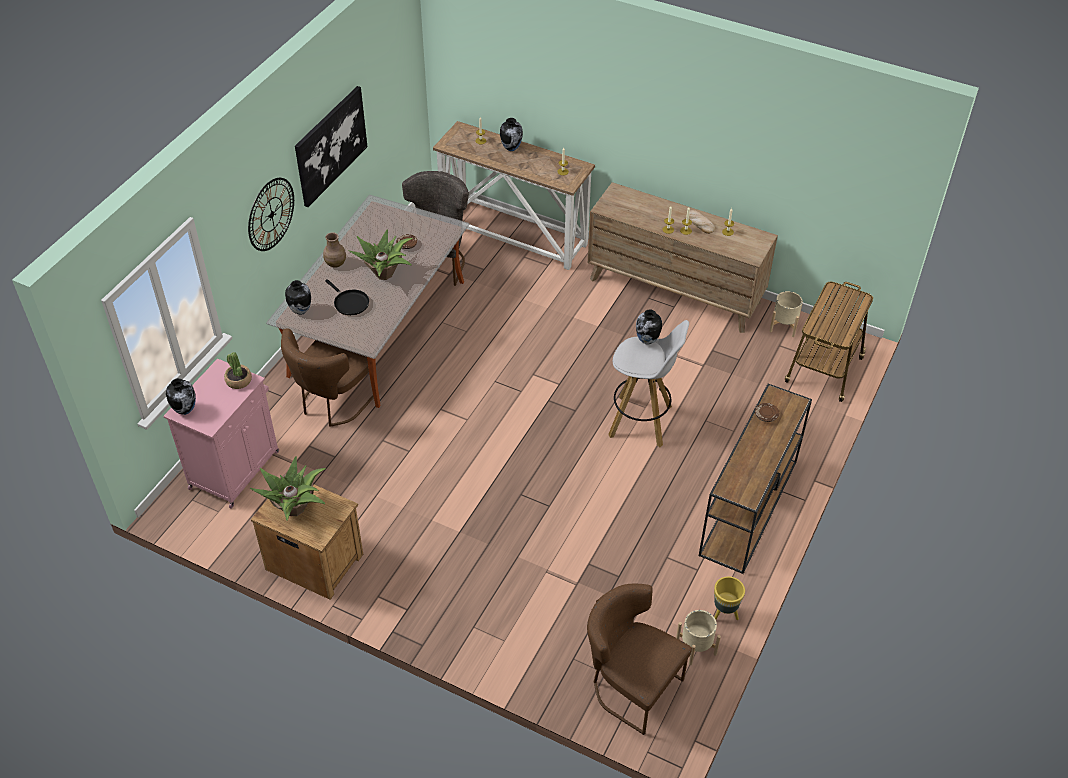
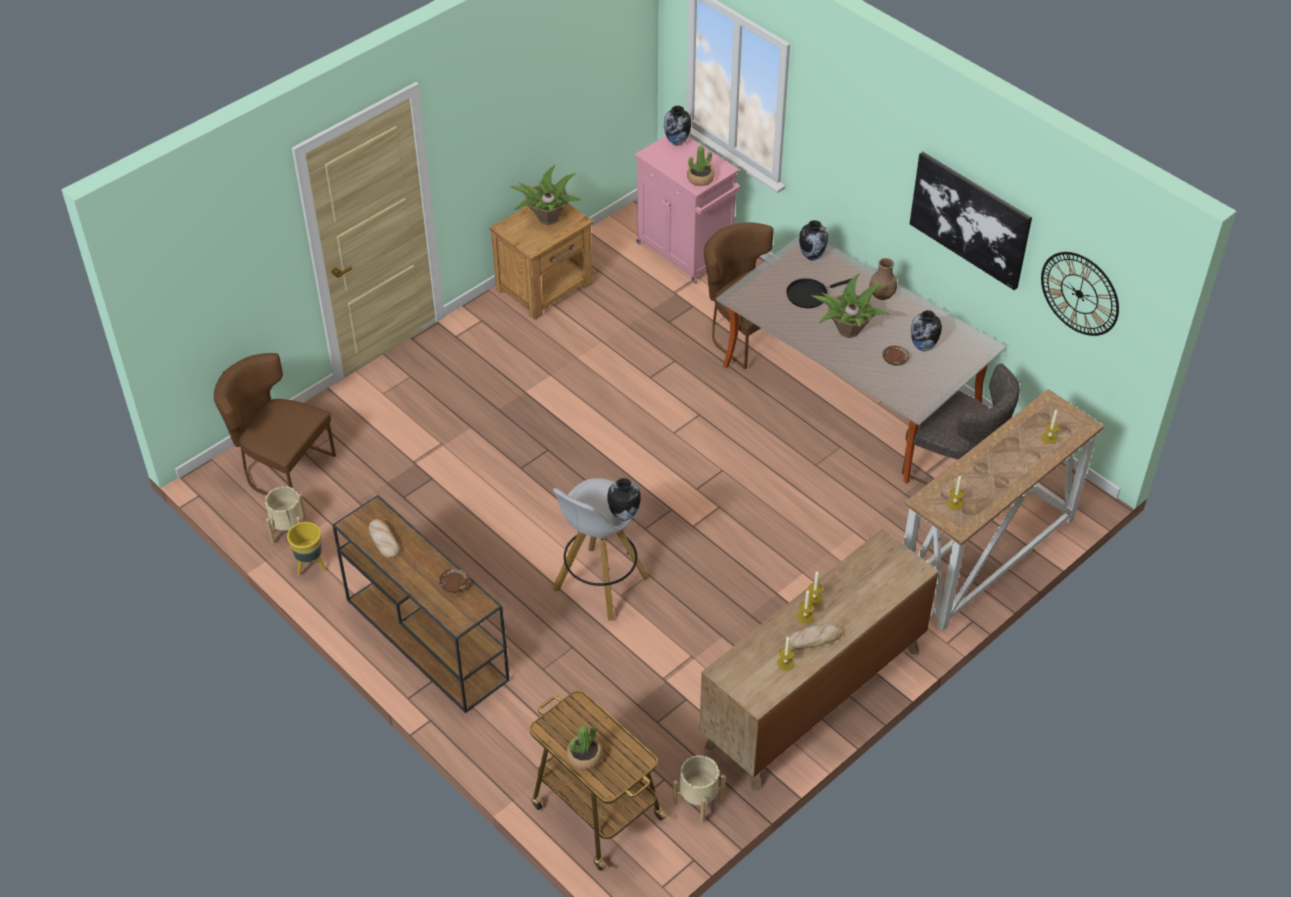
camera: 110 degrees right, 0 degrees up
(271, 214) = (870, 168): wall clock -> wall clock (1079, 293)
(511, 148) = (1023, 465): vase -> vase (923, 347)
(630, 685) = (281, 467): brown chair -> brown chair turned 120 degrees counterclockwise
(752, 473) = (383, 540): none -> bread
(849, 314) = (584, 756): none -> potted plant

